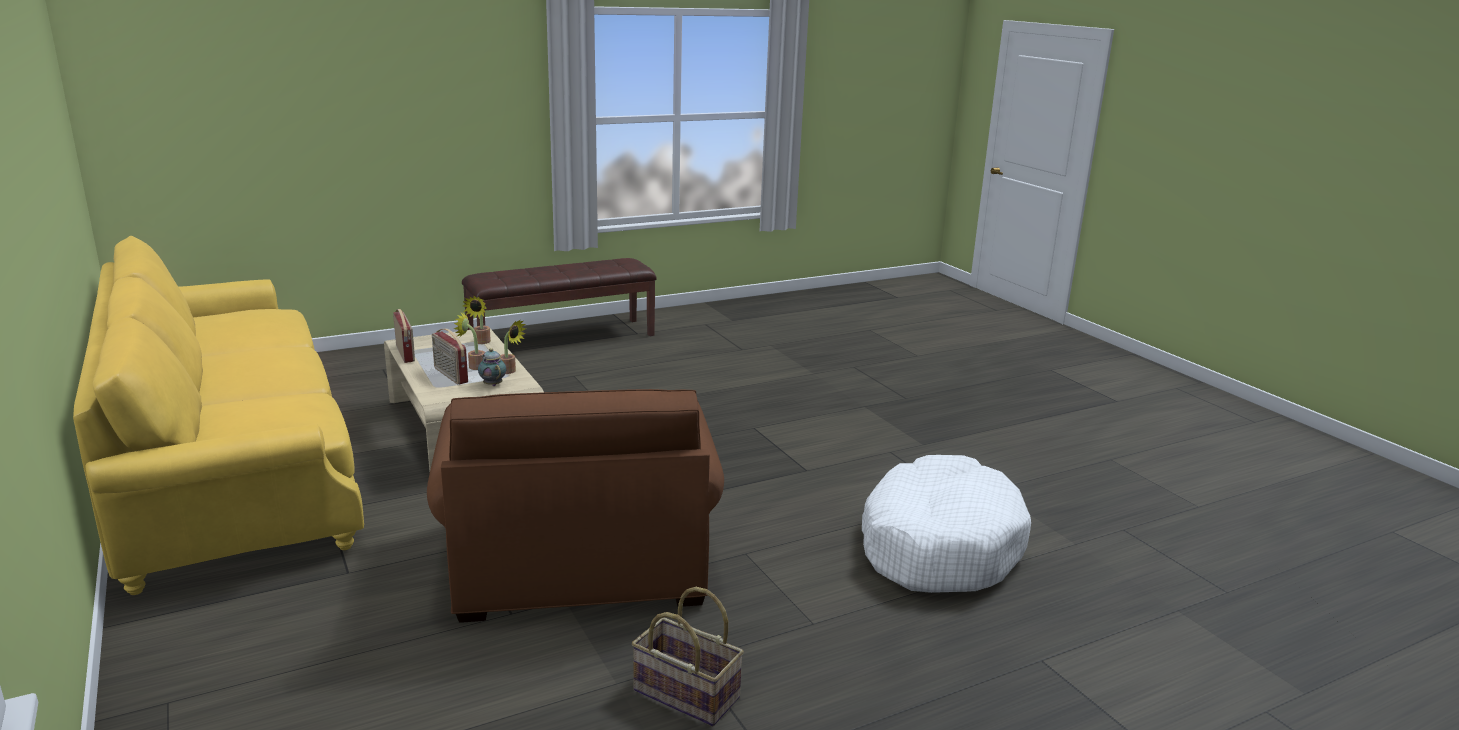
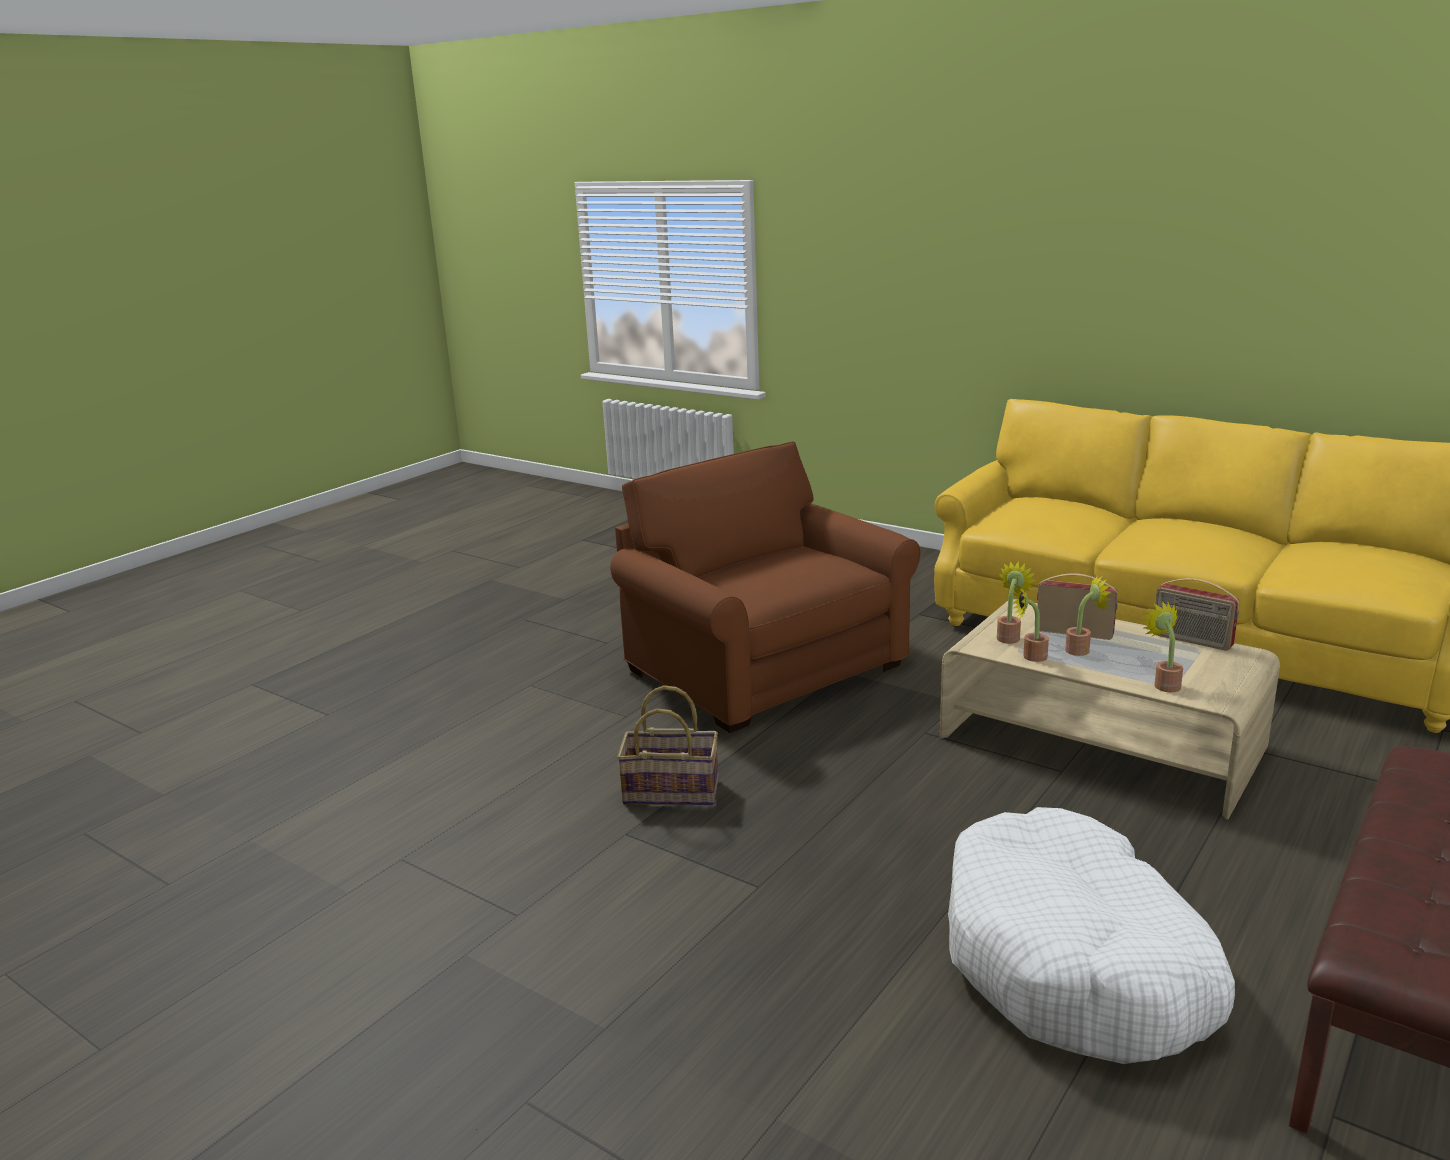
camera: 155 degrees right, 0 degrees up
(492, 384) = (1009, 637): teapot -> potted plant
(685, 695) = (597, 627): basket -> basket (672, 791)
(939, 545) = (424, 785): white dog bed -> white dog bed (1075, 963)

